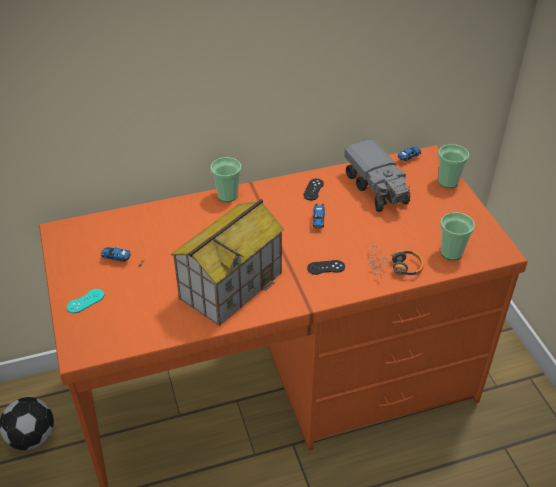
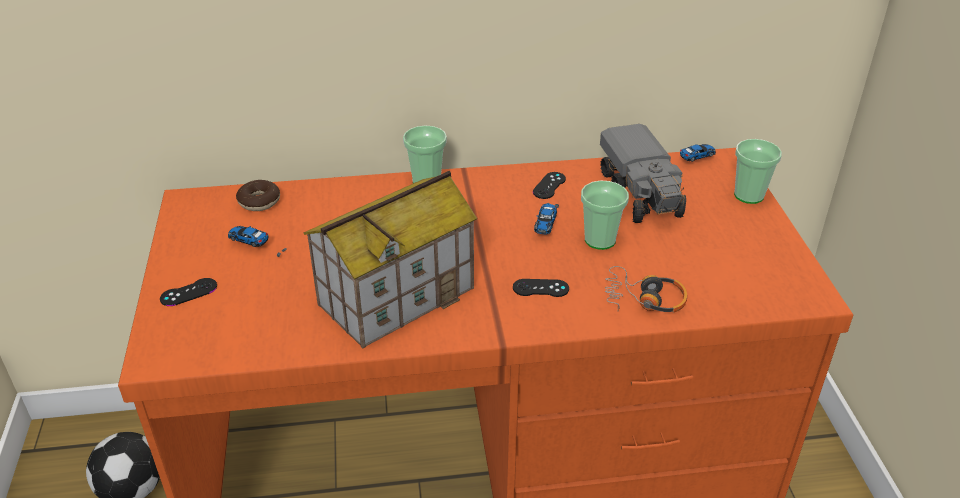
camera: 10 degrees right, 5 degrees down
(85, 301) = (188, 292): turquoise game controller -> black game controller
(112, 225) = (259, 201): none -> donut
(451, 252) = (734, 289): cup -> cup (600, 240)

